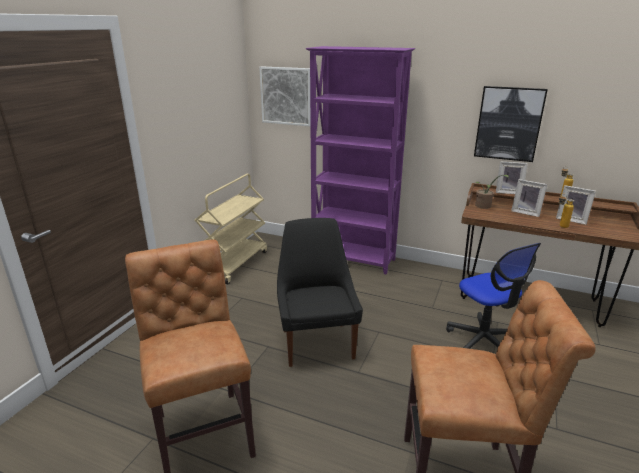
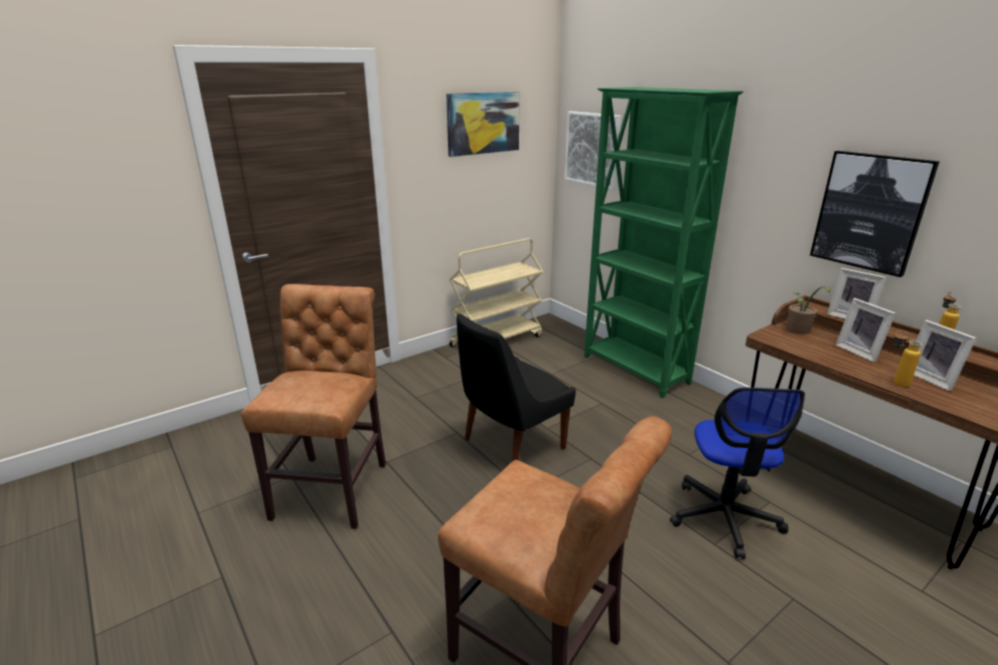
camera: 30 degrees right, 0 degrees up
(202, 80) = (483, 123): none -> picture
(317, 342) = (510, 445): black chair -> black chair turned 150 degrees counterclockwise
(353, 260) = (635, 370): purple bookcase -> green bookcase

